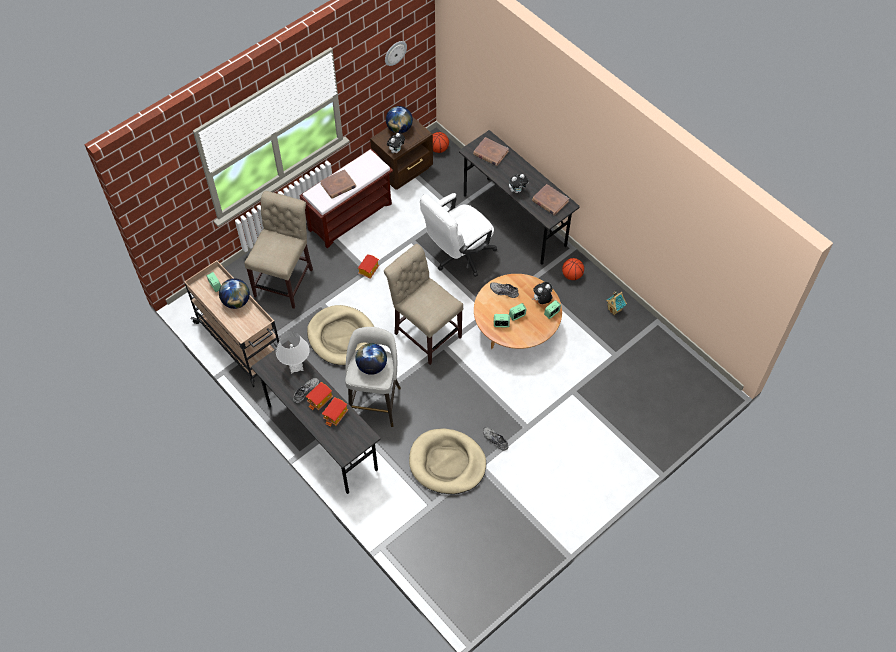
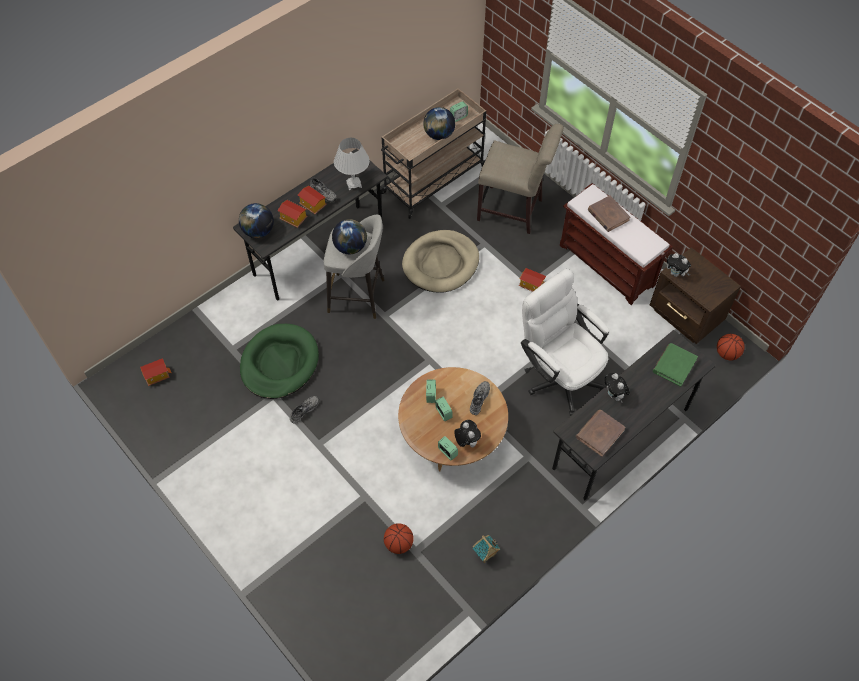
camera: 90 degrees right, 0 degrees up
(395, 52) = (764, 202): wall clock -> none
(399, 129) = (712, 276): globe -> globe (258, 231)
(425, 332) = (447, 341): beige chair -> none
(447, 463) = (279, 363): beige dog bed -> green dog bed
(461, 568) = (157, 375): none -> toy house
(490, 153) = (674, 365): brown book -> green book
(572, 275) = (538, 505): basketball -> basketball (399, 543)

